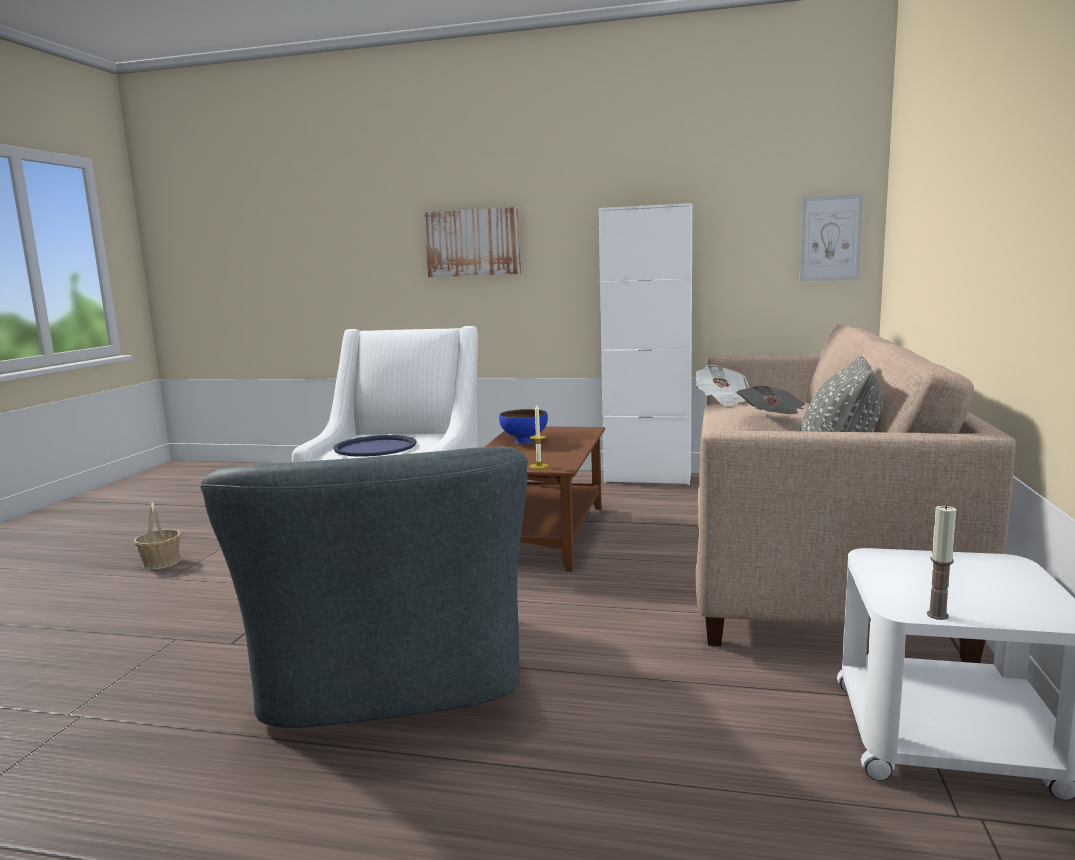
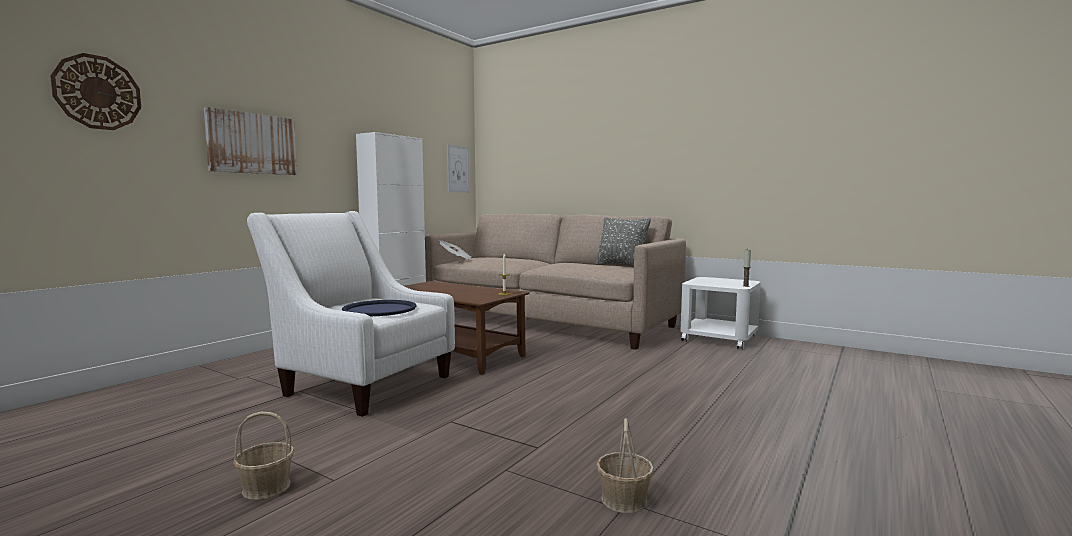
camera: 70 degrees left, 5 degrees down
(87, 713) = (623, 500): none -> basket
(346, 216) = (97, 92): none -> wall clock
(392, 680) = (632, 404): grey armchair -> none
(524, 442) = (437, 291): blue bowl -> none
(772, 419) = (526, 259): newspaper -> none

